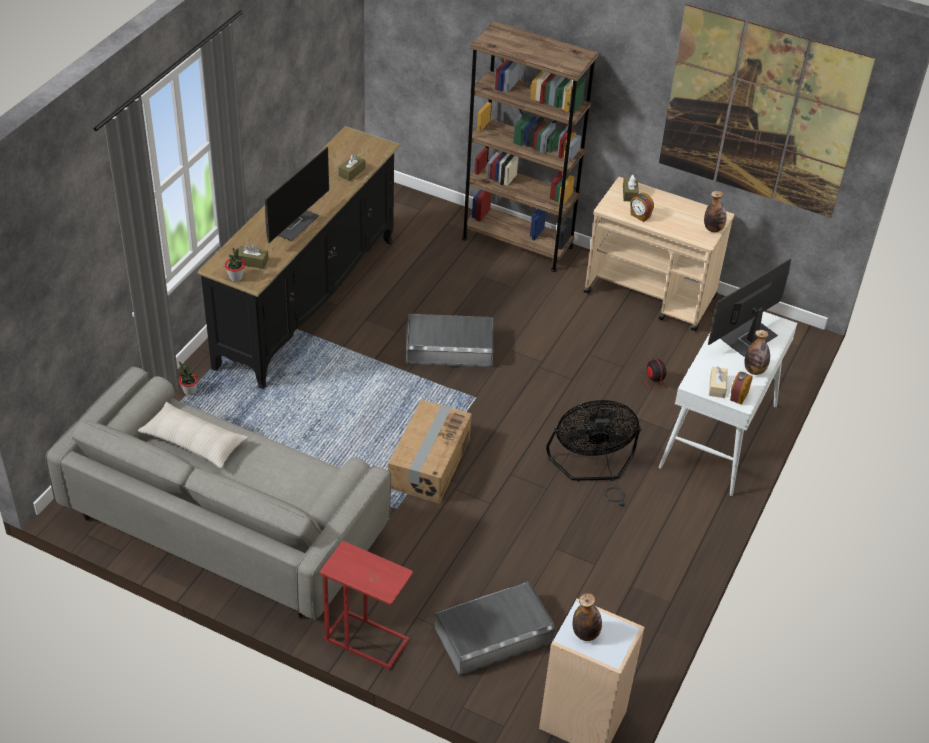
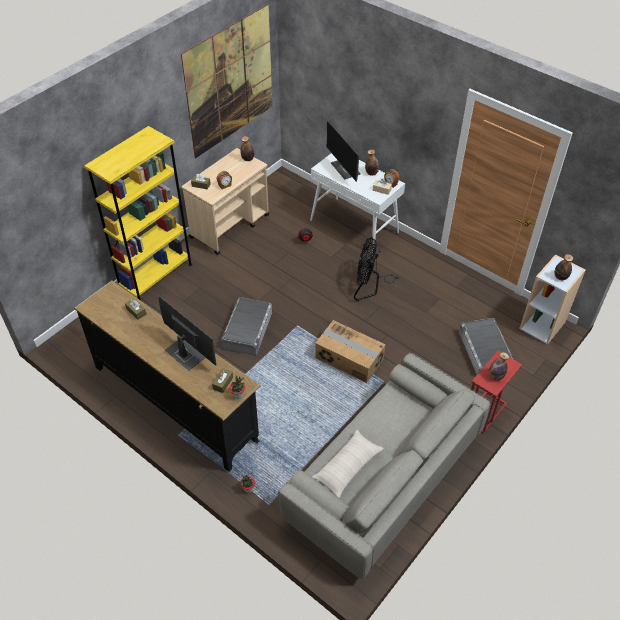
camera: 75 degrees left, 5 degrees up
(357, 569) = (495, 376): none -> bottle
(517, 243) = (156, 277): brown bookcase -> yellow bookcase

